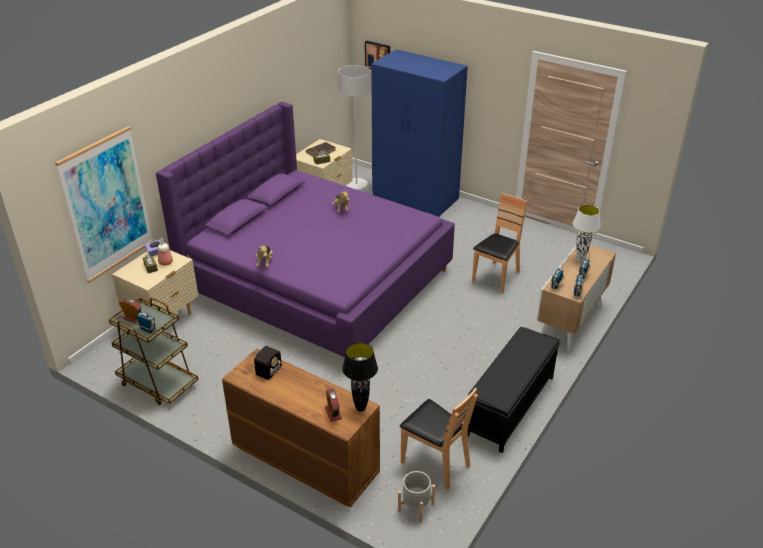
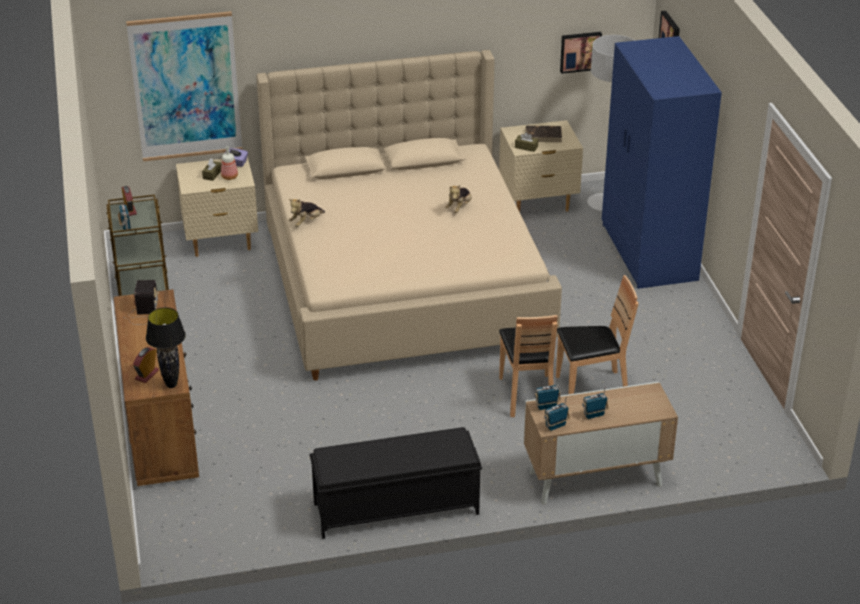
camera: 45 degrees right, 0 degrees up
(262, 375) = (144, 312): radio -> radio turned 75 degrees counterclockwise
(316, 280) = (404, 282): purple bed -> beige bed
(320, 87) = (580, 51): none -> picture
(416, 507) = (186, 525): grey planter -> none
(435, 463) = (254, 505): brown chair -> brown chair (527, 395)
(580, 260) = (622, 399): white table lamp -> none

